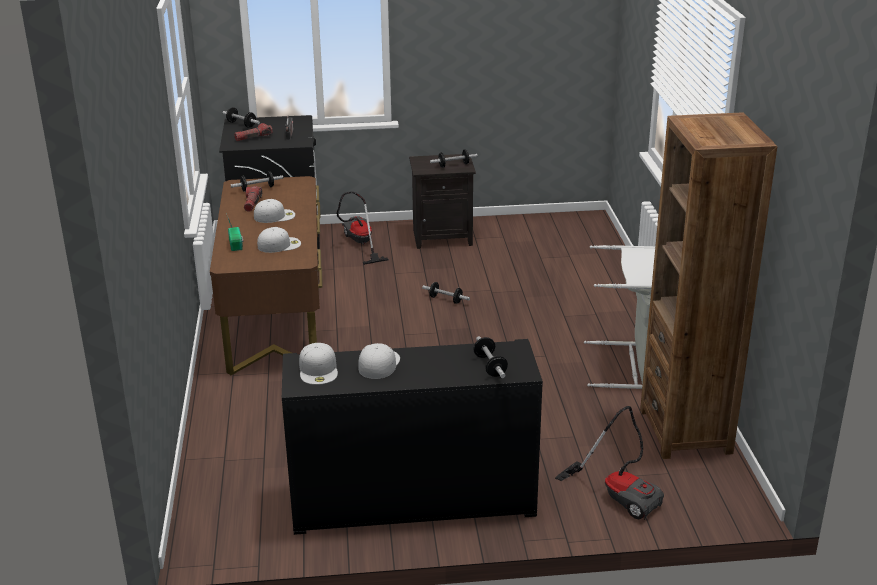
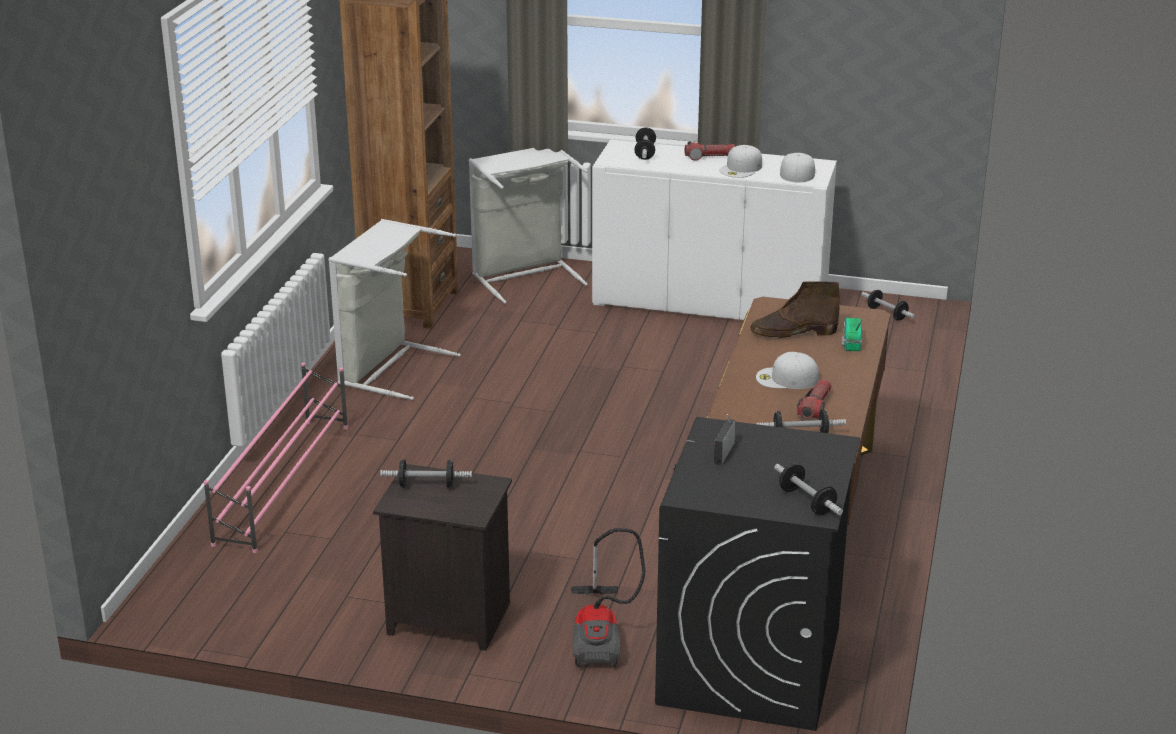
camera: 160 degrees left, 0 degrees up
(254, 138) = (791, 457): flashlight -> flashlight (709, 157)
(279, 244) = (792, 332): white cap -> brown boot
(413, 500) = (709, 303): black cabinet -> white cabinet
(446, 299) = (533, 496): dumbbell -> dumbbell (887, 314)
(602, 278) = (284, 483): none -> pink shoe rack
(619, 494) = (524, 276): vacuum cleaner -> grey laundry basket

